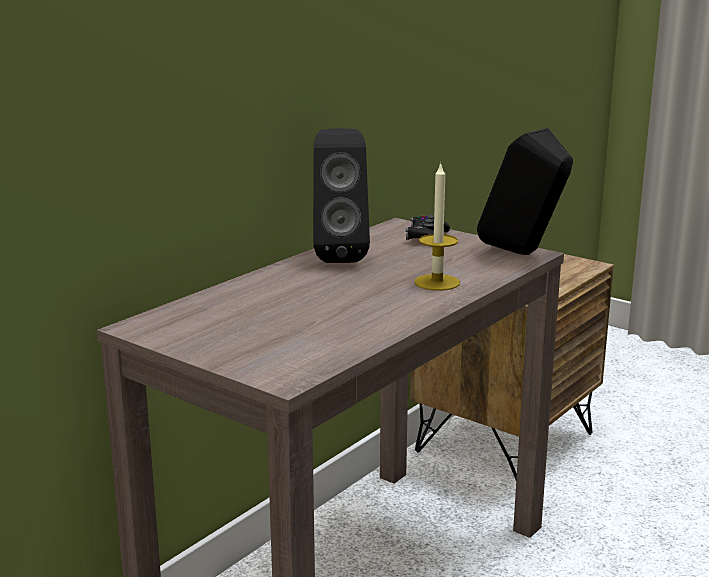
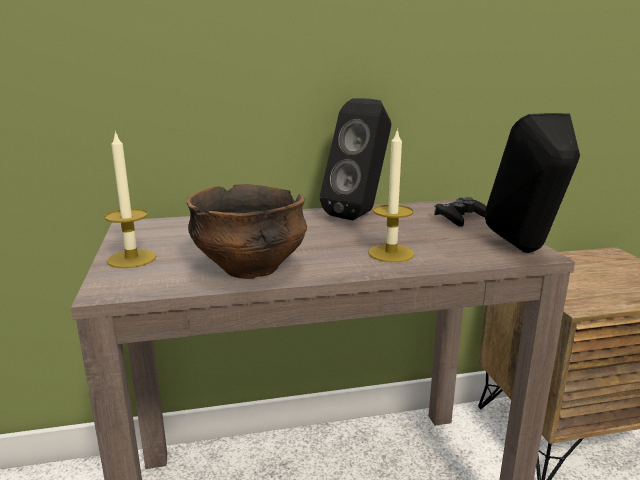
camera: 40 degrees right, 0 degrees up
(233, 352) = (132, 259): none -> candle
(358, 326) = (250, 268): none -> bowl

